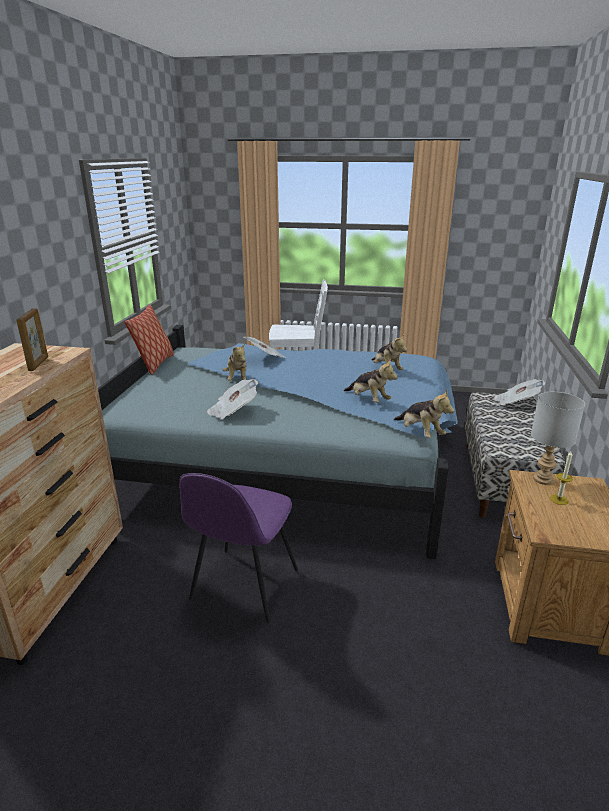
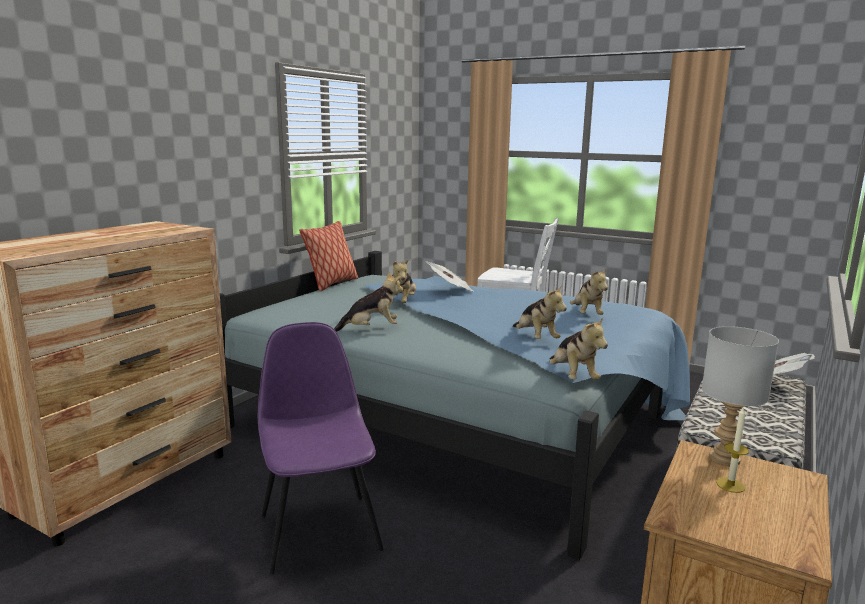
camera: 20 degrees right, 10 degrees down
(39, 363) = (152, 232): picture frame -> none
(233, 411) = (371, 329): newspaper -> plush toy
(243, 586) = (319, 530): purple chair -> purple chair turned 120 degrees clockwise

